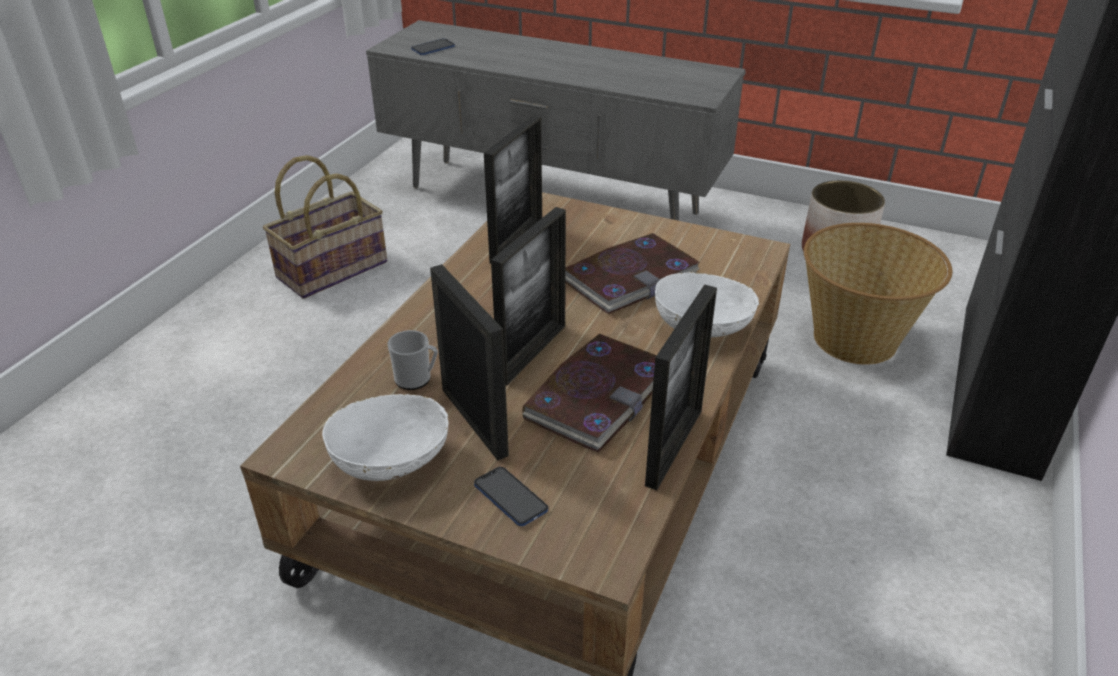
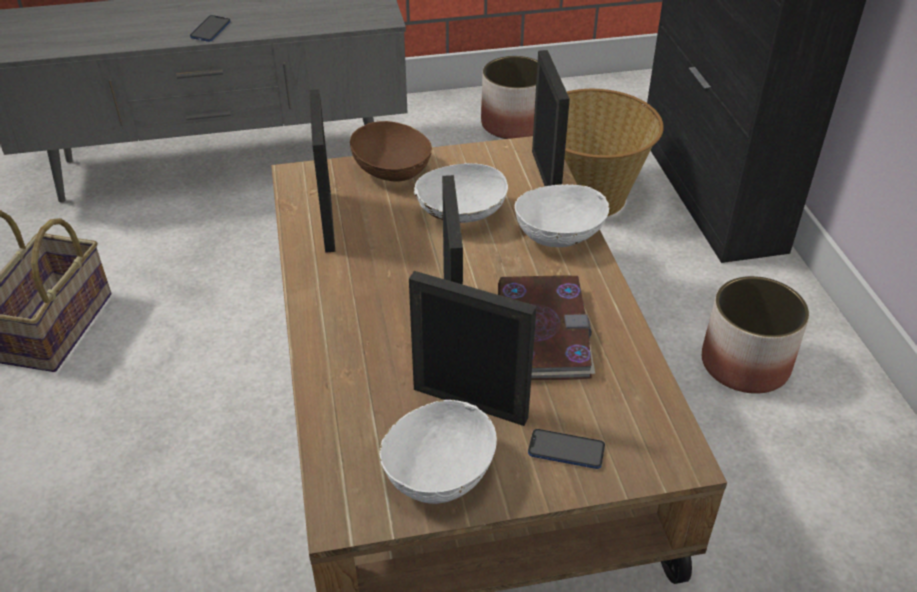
camera: 35 degrees left, 5 degrees up
(417, 379) = (380, 391): mug -> none
(433, 48) = (49, 40): phone -> phone (210, 30)
(610, 224) = (393, 171): none -> brown bowl
(630, 277) = (461, 215): book -> white bowl
(674, 447) = (638, 345): picture frame -> picture frame (545, 176)
(881, 561) = (746, 364): none -> planter

